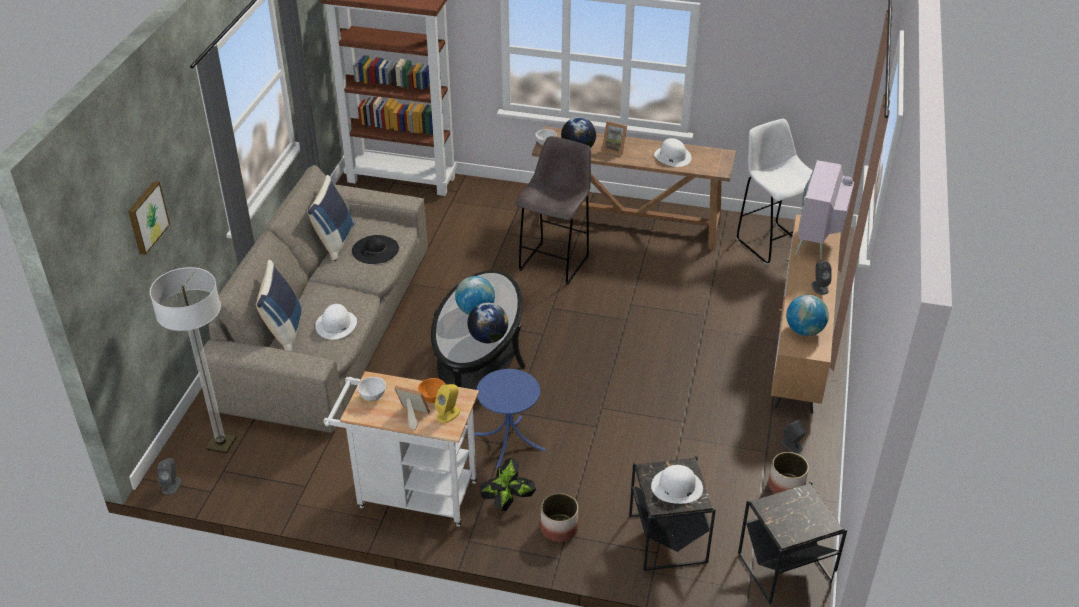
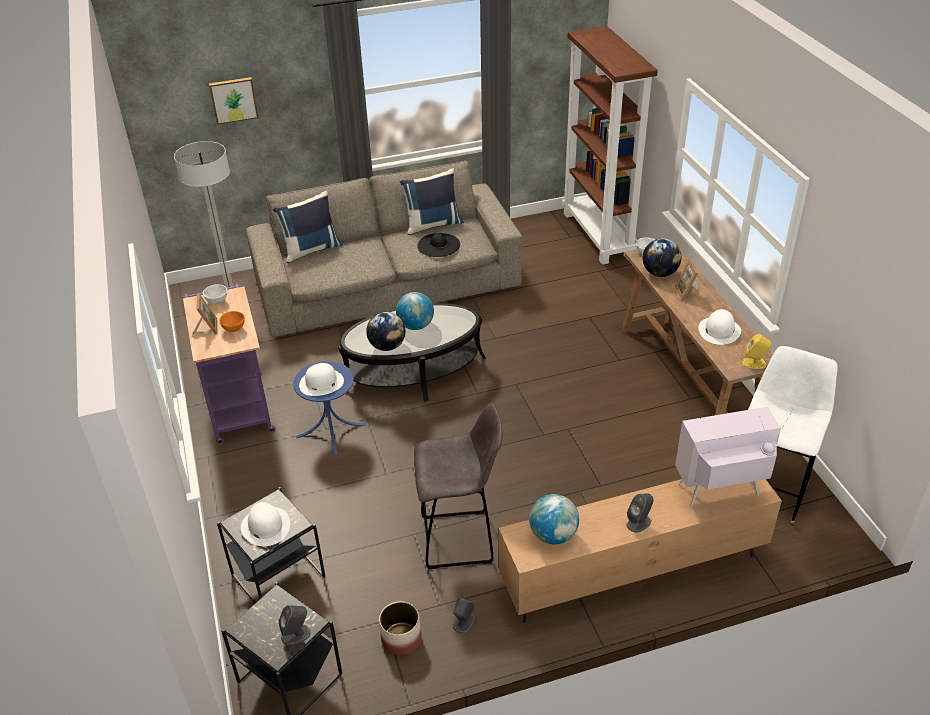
camera: 60 degrees right, 0 degrees up
(171, 485) = (180, 296): grey speaker -> grey speaker (296, 635)
(336, 325) = (334, 267): white hat -> white hat (321, 383)
(410, 494) = (238, 404): white cart -> purple cart
(448, 414) = (221, 343): yellow speaker -> yellow speaker (754, 363)
(508, 503) = (260, 460): potted plant -> none
(555, 262) = (580, 360): grey stool -> grey stool (460, 539)
(558, 528) = (250, 501): planter -> none

